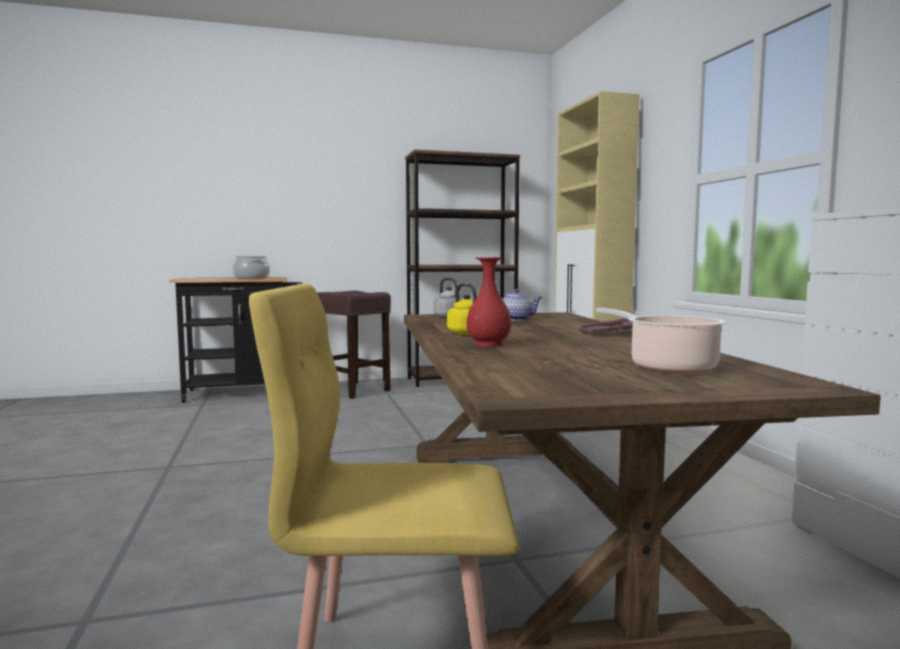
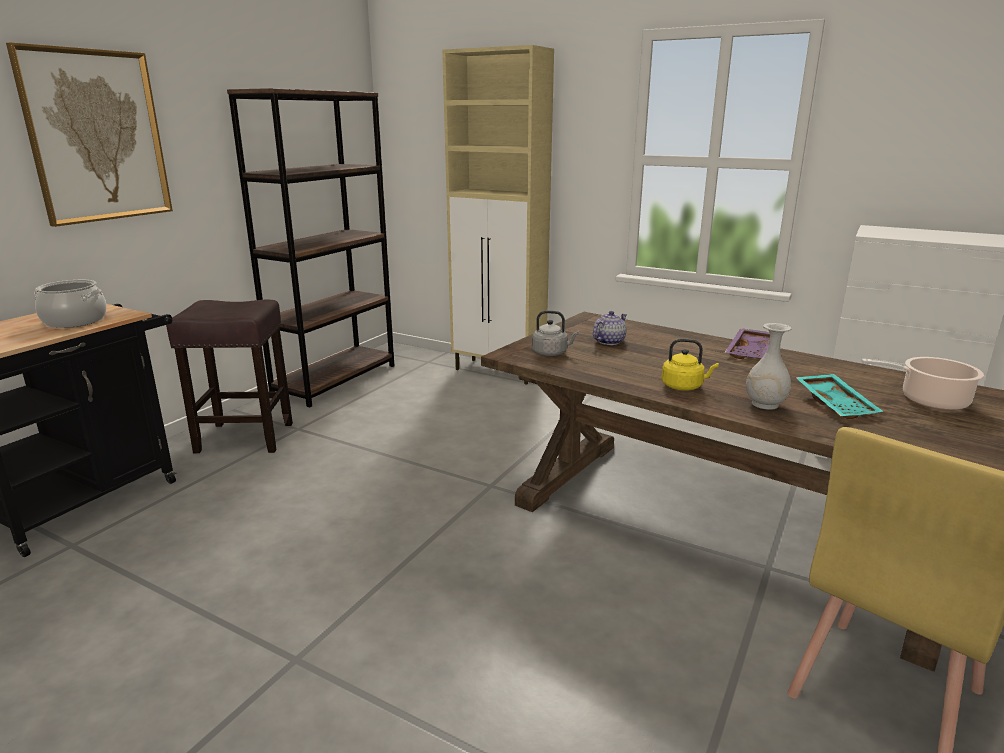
camera: 45 degrees left, 15 degrees up
(310, 182) = (96, 136): none -> picture
(488, 345) = (764, 404): red vase -> white vase
(551, 353) = (836, 404): none -> turquoise tray

